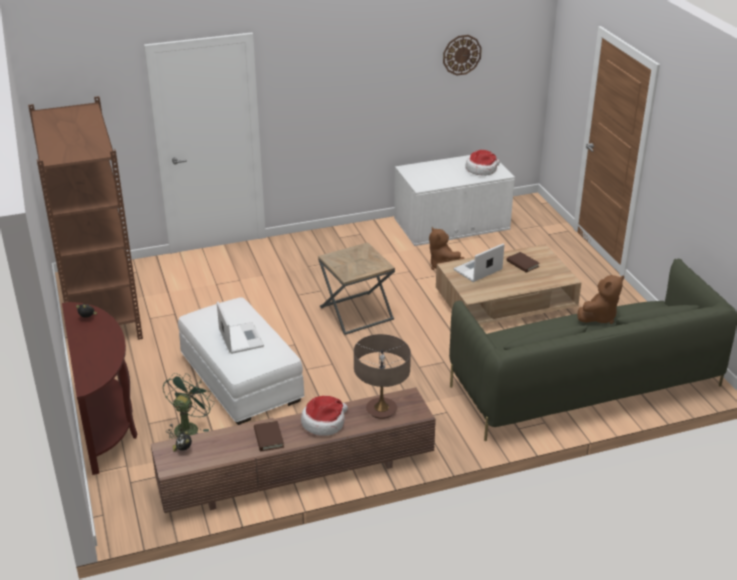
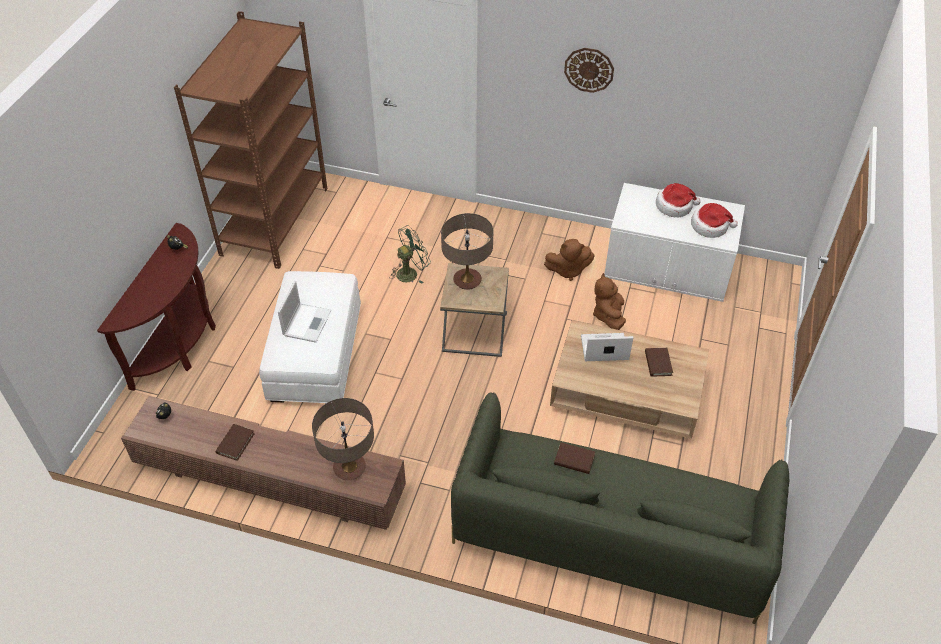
camera: 35 degrees right, 15 degrees up
(188, 427) = (232, 382): green fan -> green fan (410, 272)
(324, 423) = (291, 453): hat -> hat (674, 206)
(346, 260) = (467, 280): none -> table lamp
(461, 55) = (728, 89): wall clock -> wall clock (589, 69)
(538, 329) = (574, 460): none -> brown book
(599, 317) = (652, 479): brown plush toy -> brown plush toy (568, 270)

